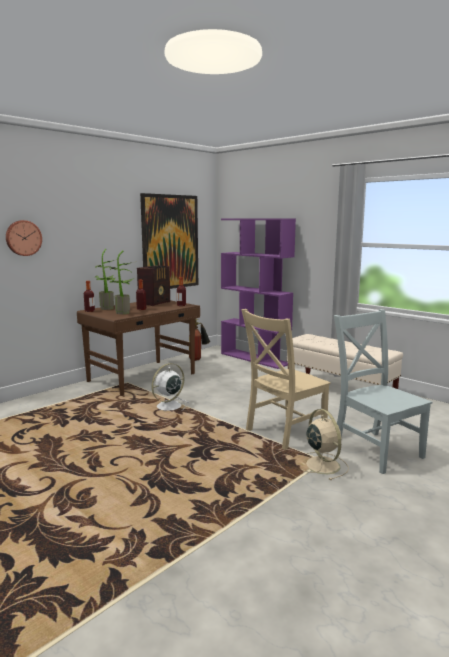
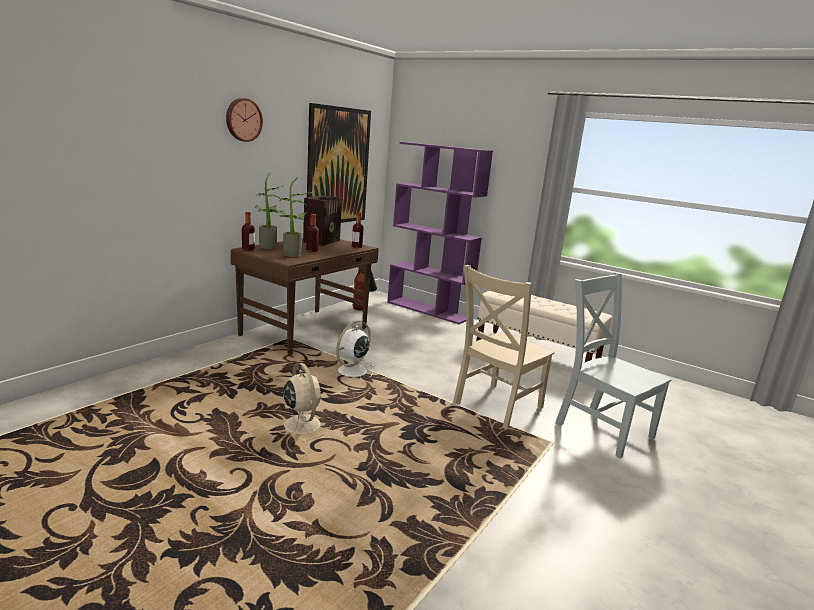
camera: 10 degrees left, 5 degrees up
(23, 238) = (170, 152): wall clock -> wall clock (243, 120)
(321, 464) = (552, 447): beige fan -> beige fan (301, 424)

